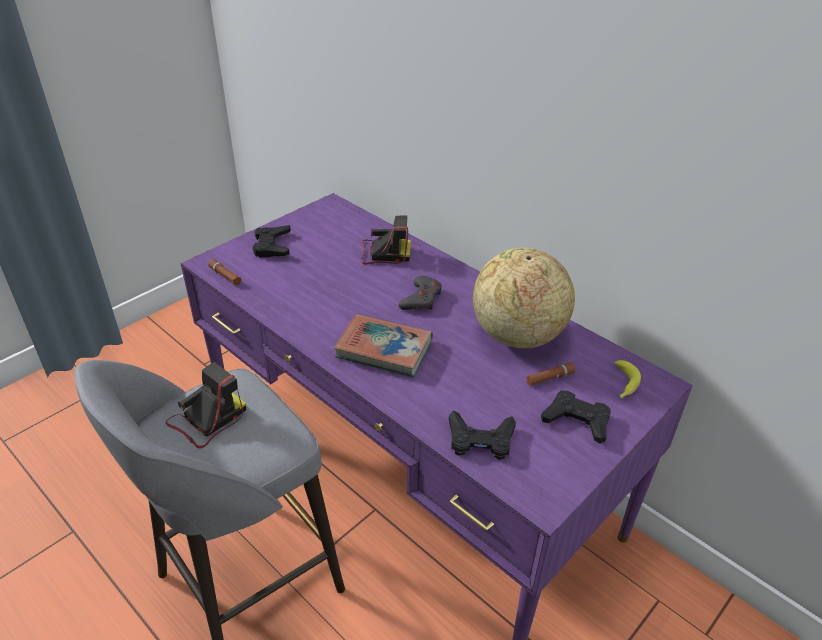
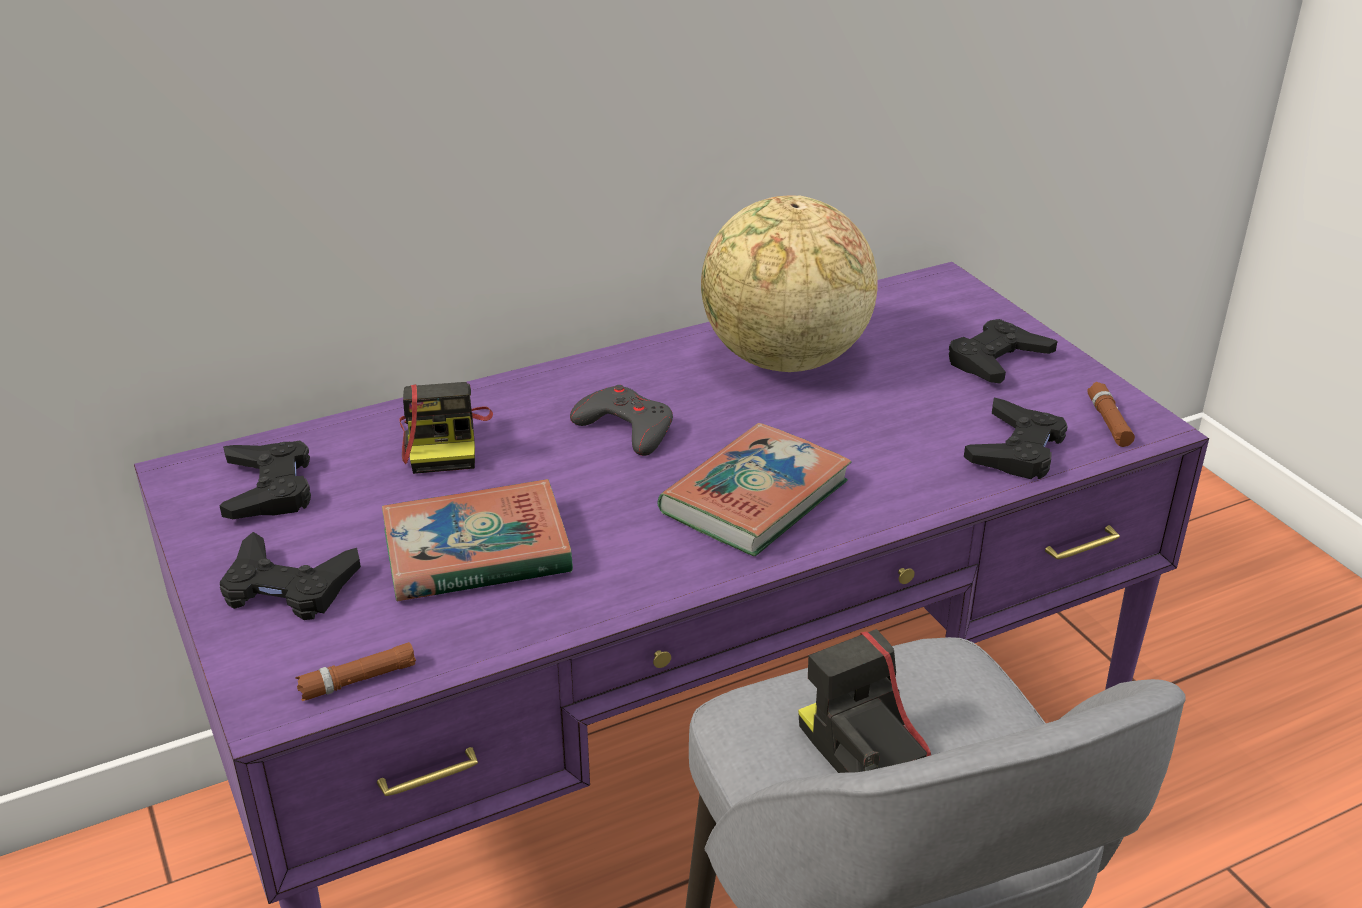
camera: 70 degrees left, 5 degrees down
(310, 281) = (476, 552): none -> book
(330, 224) = (269, 488): none -> black game controller
(384, 253) = (445, 440): camera -> camera turned 150 degrees clockwise
(550, 378) = (898, 357): brown flashlight -> brown flashlight (1108, 422)
(623, 384) = (934, 306): banana -> none

